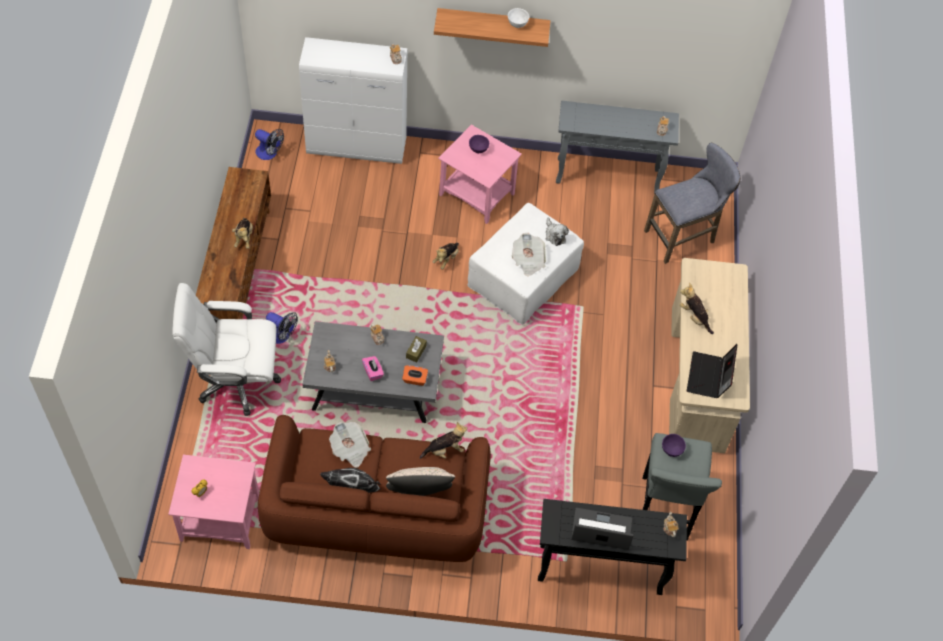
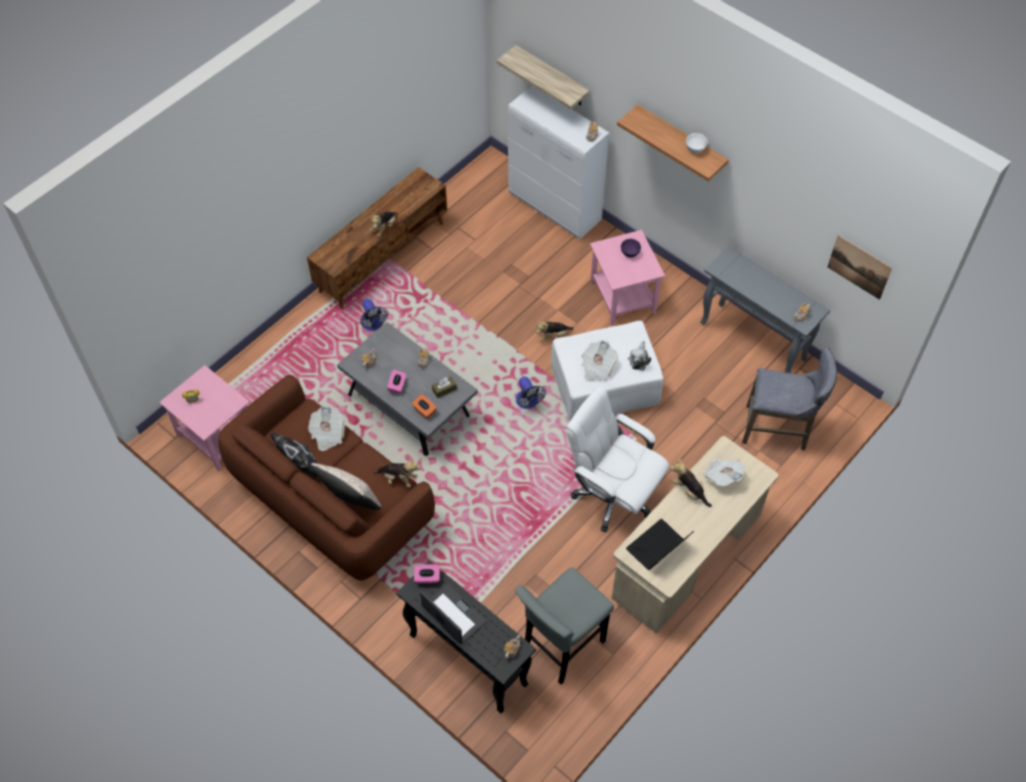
camera: 40 degrees right, 0 degrees up
(236, 381) = (312, 340): white office chair -> white office chair (612, 495)
(269, 153) = (481, 178): fan -> fan (528, 403)
(327, 20) = (552, 77): none -> shelf
(555, 514) = (427, 578): none -> pink tissue box
(671, 450) = (571, 588): purple bowl -> none
(694, 317) = (689, 491): plush toy -> plush toy turned 45 degrees counterclockwise
(703, 62) = (859, 267): none -> picture
(708, 290) = (722, 476): none -> newspaper

